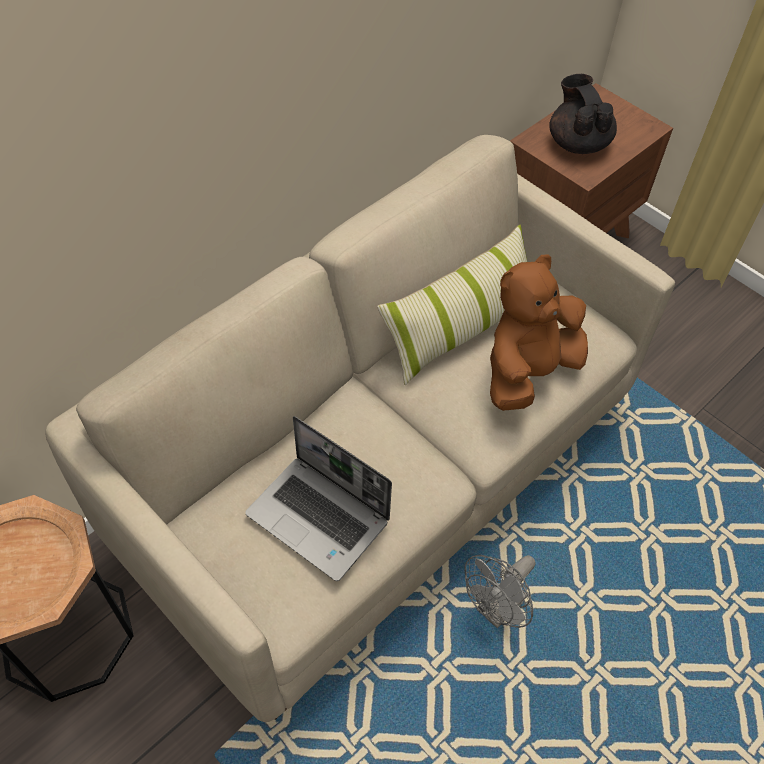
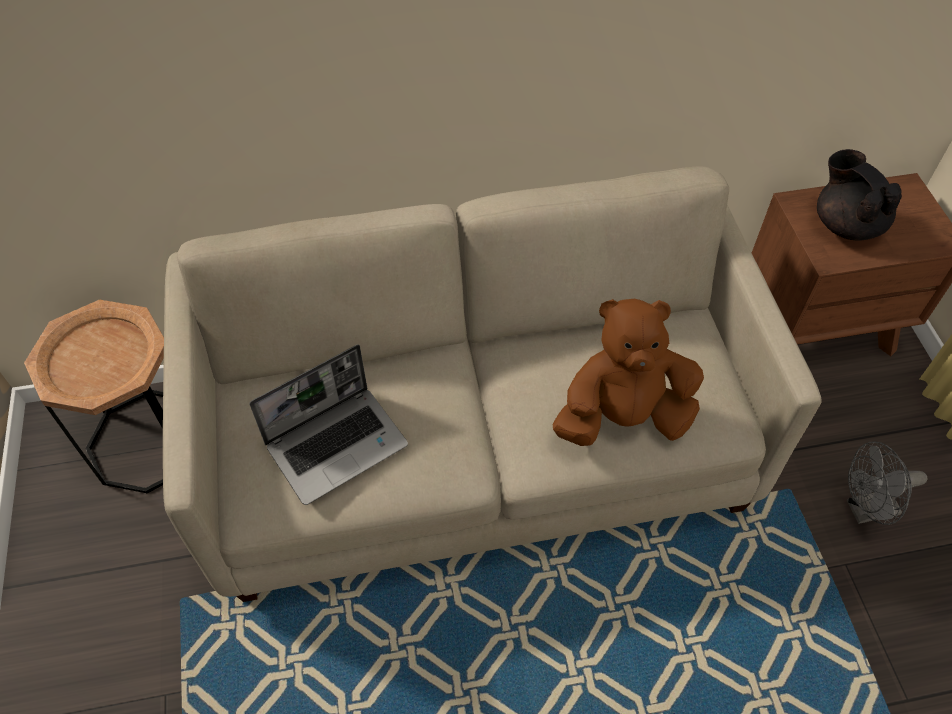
camera: 35 degrees right, 0 degrees up
(320, 518) = (337, 444): laptop -> laptop turned 105 degrees counterclockwise
(460, 328) = (590, 347): pillow -> none
(496, 610) = (489, 629): grey fan -> grey fan (865, 510)
(577, 143) = (846, 224): black teapot -> black teapot turned 45 degrees counterclockwise

